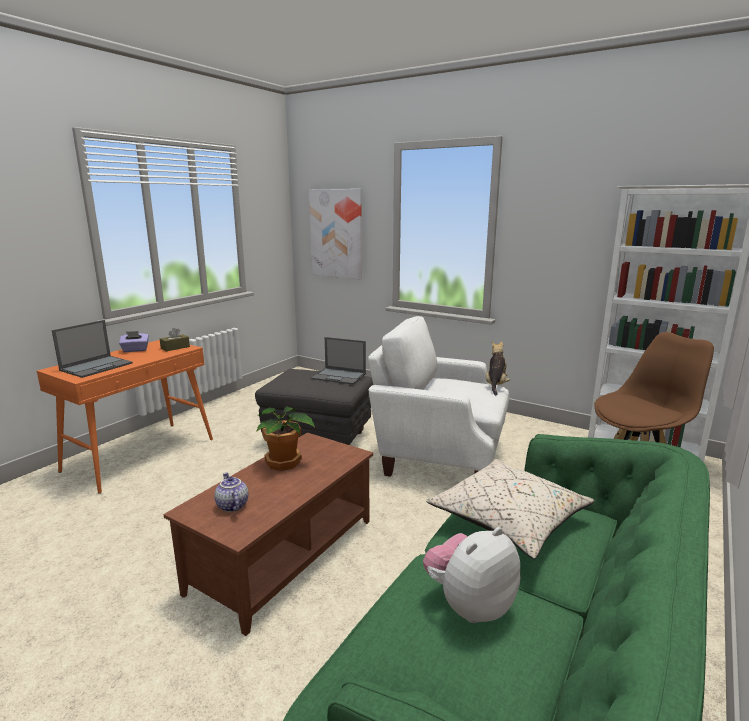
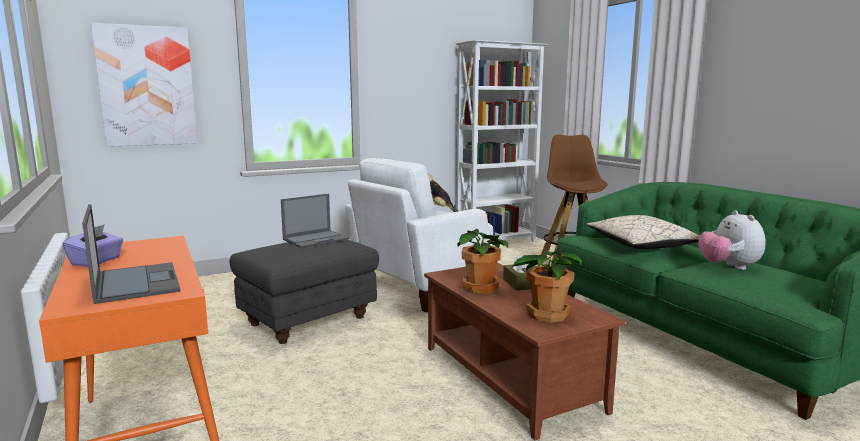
camera: 60 degrees left, 5 degrees down
(175, 347) = (148, 244): brown tissue box -> brown tissue box (517, 284)
(231, 505) = (546, 314): teapot -> potted plant

